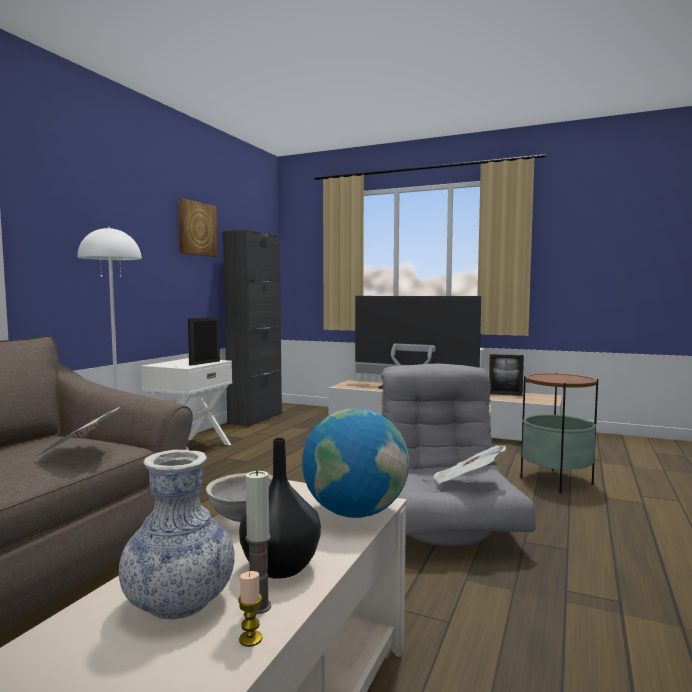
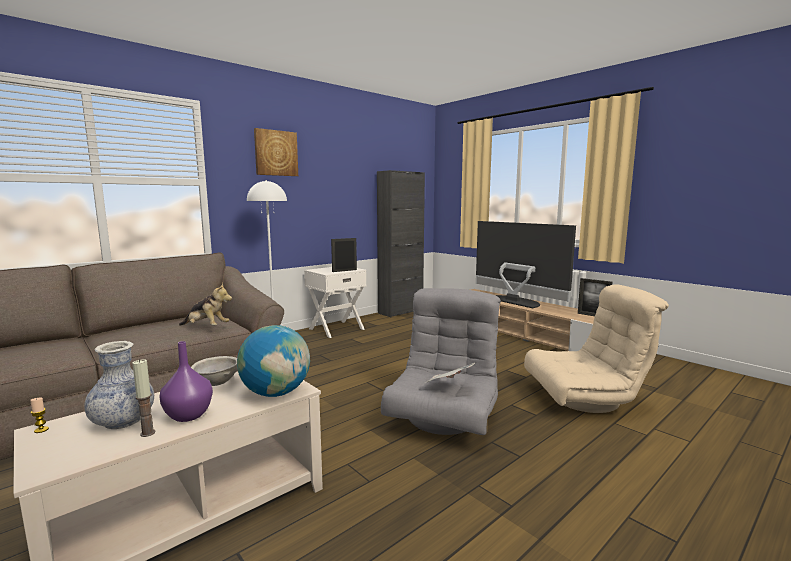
camera: 25 degrees right, 5 degrees up
(80, 452) = (206, 327): newspaper -> plush toy
(196, 229) = (354, 171): picture -> picture (276, 153)
(250, 639) = (120, 447): candle -> candle (41, 430)
(280, 568) = (187, 416): black vase -> purple vase
(556, 481) = (584, 399): side table -> beige armchair

